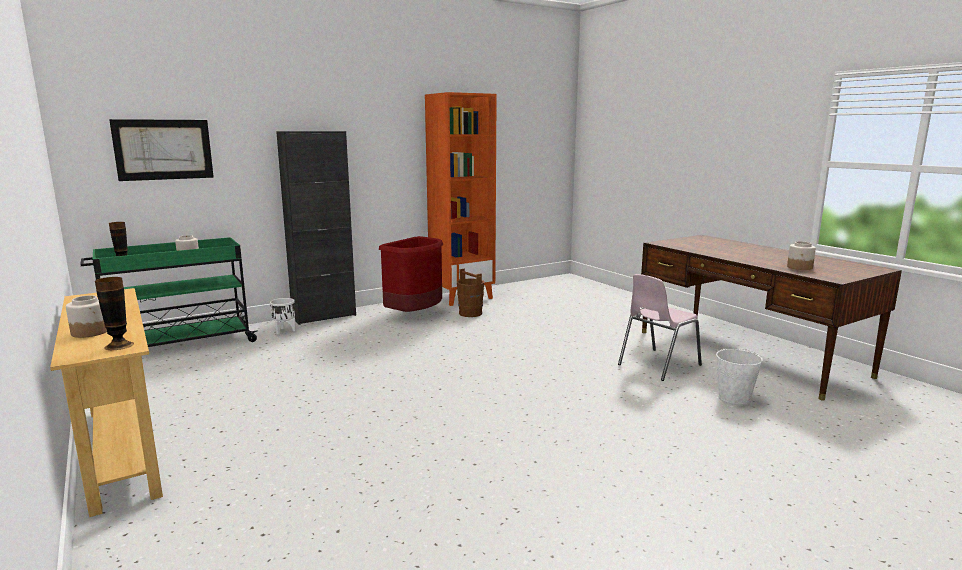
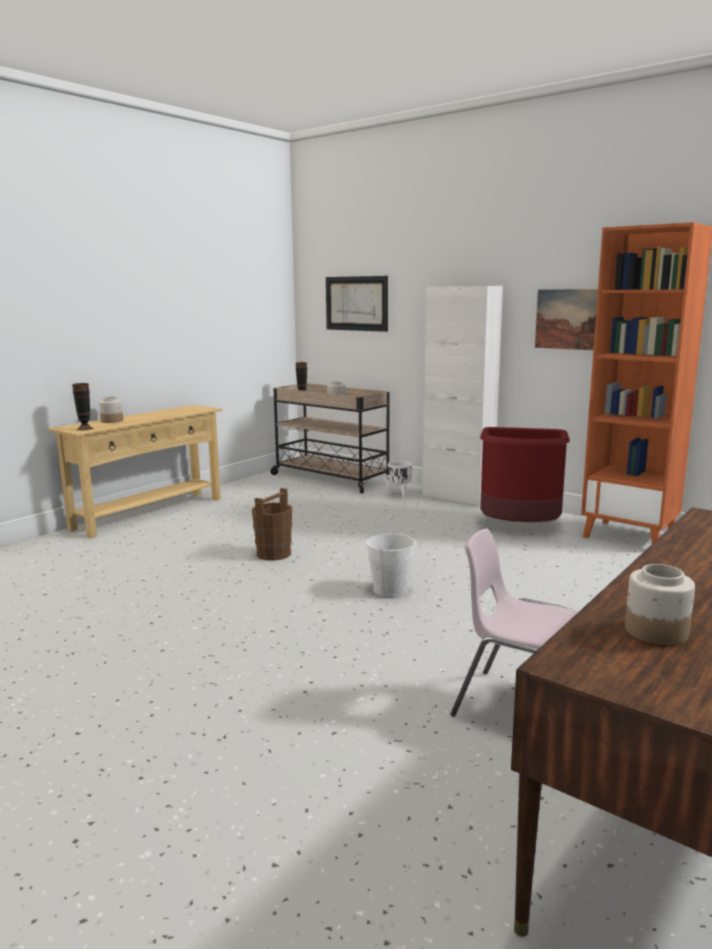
camera: 70 degrees right, 0 degrees up
(178, 345) = (330, 478): green cart -> beige cart
(324, 316) = (457, 497): black cabinet -> white cabinet
(392, 156) = (571, 319): none -> picture
(470, 313) = (570, 551): brown bucket -> brown bucket (274, 554)
(734, 399) = (428, 794): white bucket -> white bucket (390, 590)

